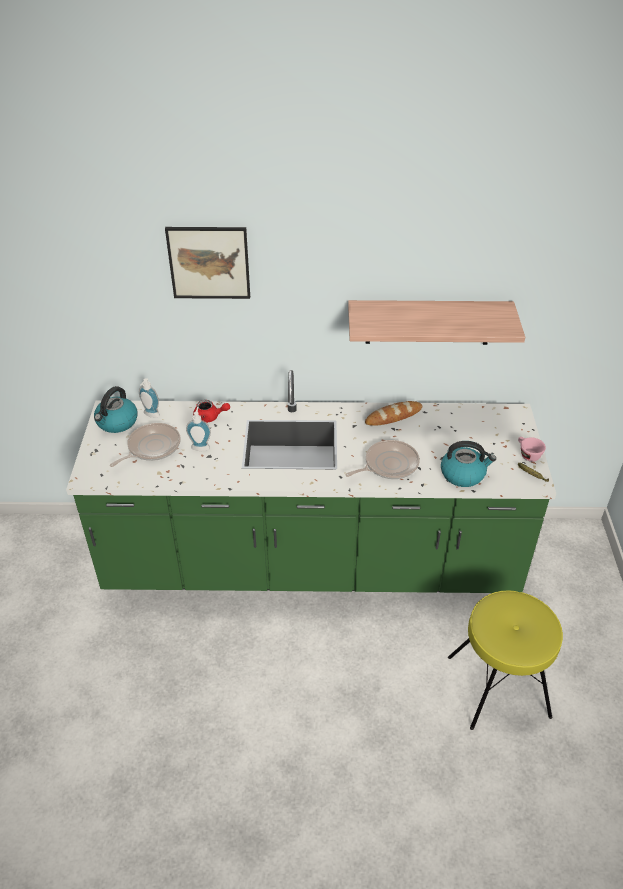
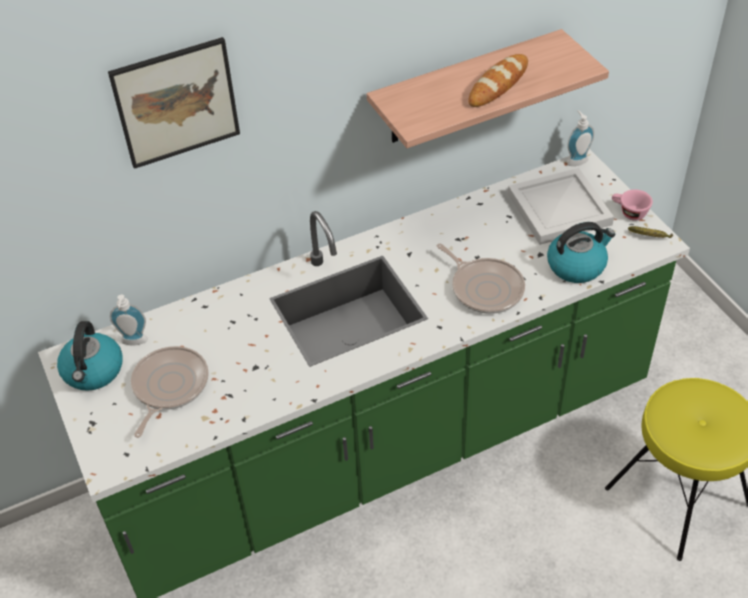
camera: 25 degrees left, 5 degrees up
(201, 446) = (234, 358): soap dispenser -> soap dispenser (576, 160)
(210, 417) = (218, 314): red teapot -> none
(388, 464) = (484, 288): frying pan -> frying pan turned 105 degrees clockwise
(393, 416) = (447, 223): bread -> bread (498, 84)
(479, 434) = (559, 208): none -> white tray

